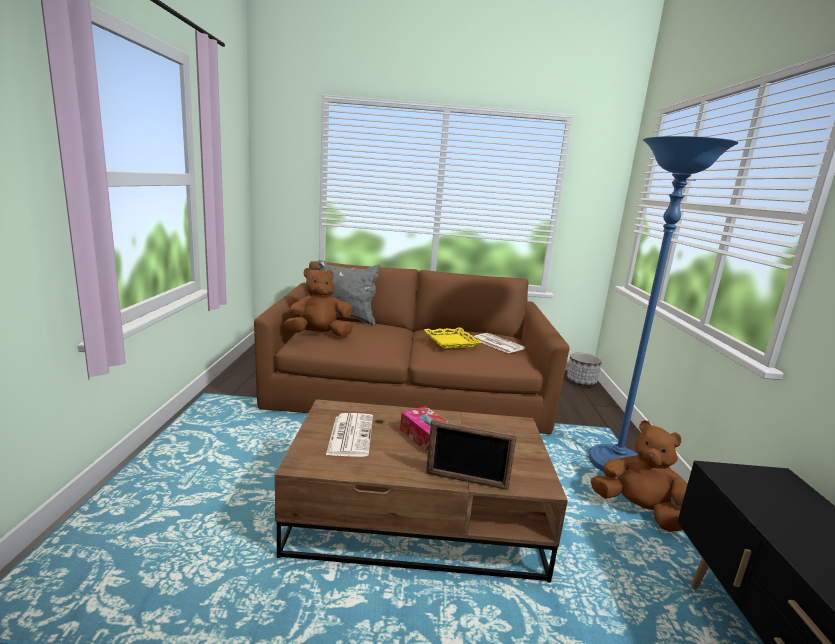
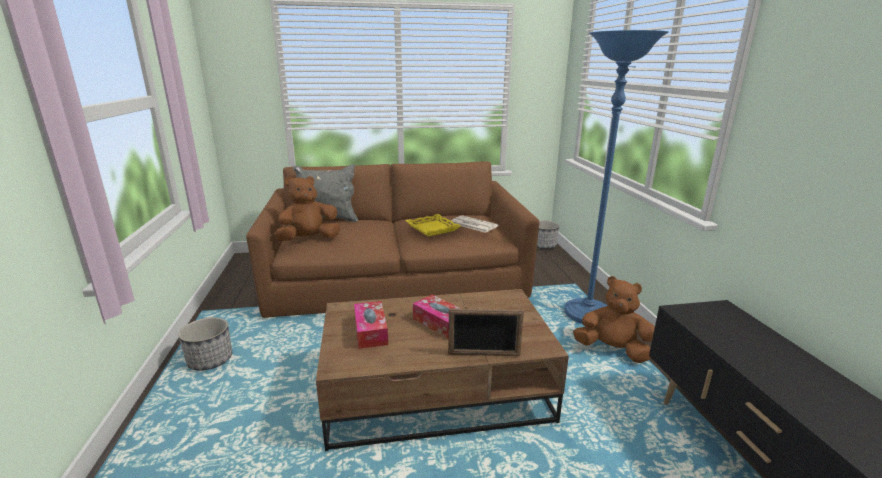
camera: 10 degrees left, 5 degrees up
(195, 442) = (210, 360): none -> planter
(350, 435) = (370, 331): newspaper -> tissue box

